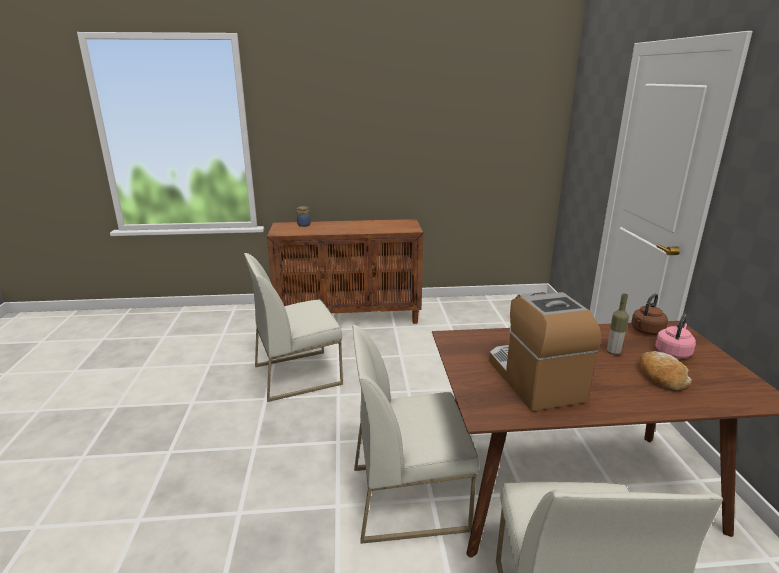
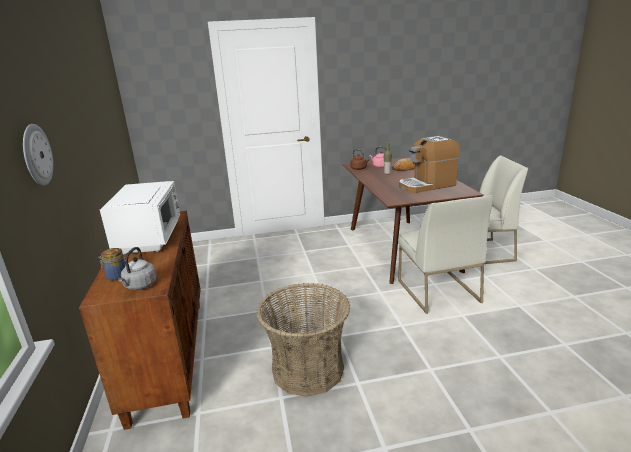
camera: 95 degrees left, 0 degrees up
(284, 230) = (140, 286): none -> grey kettle
(298, 374) = (307, 369): white chair -> basket
(320, 140) = (36, 155): none -> wall clock
(364, 227) = (151, 237): none -> white microwave

